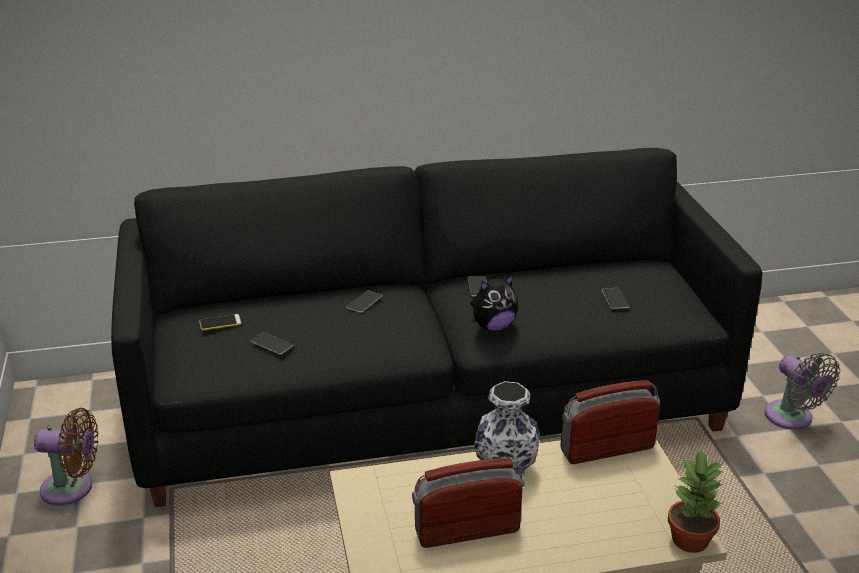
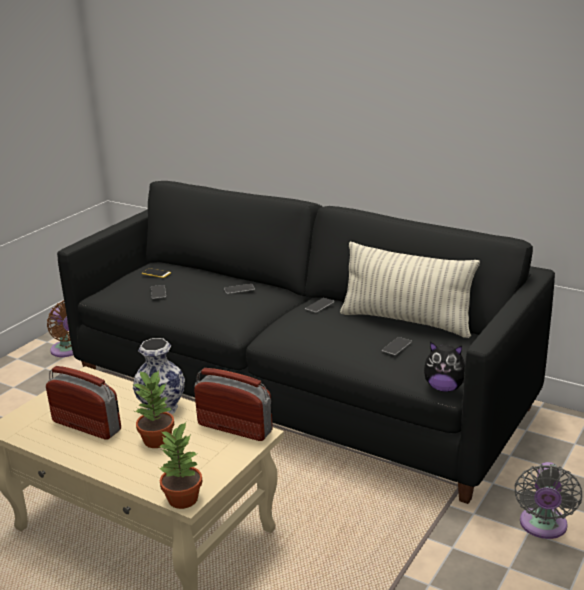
camera: 45 degrees right, 5 degrees down
(493, 326) = (288, 330): plush toy -> plush toy (444, 388)
(562, 502) = (157, 440): none -> potted plant
(576, 271) = (406, 321): none -> pillow

